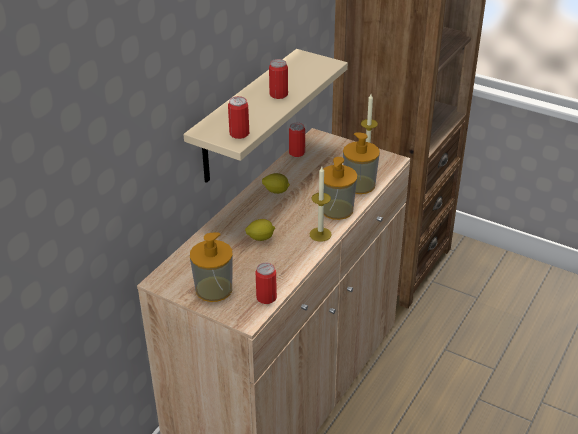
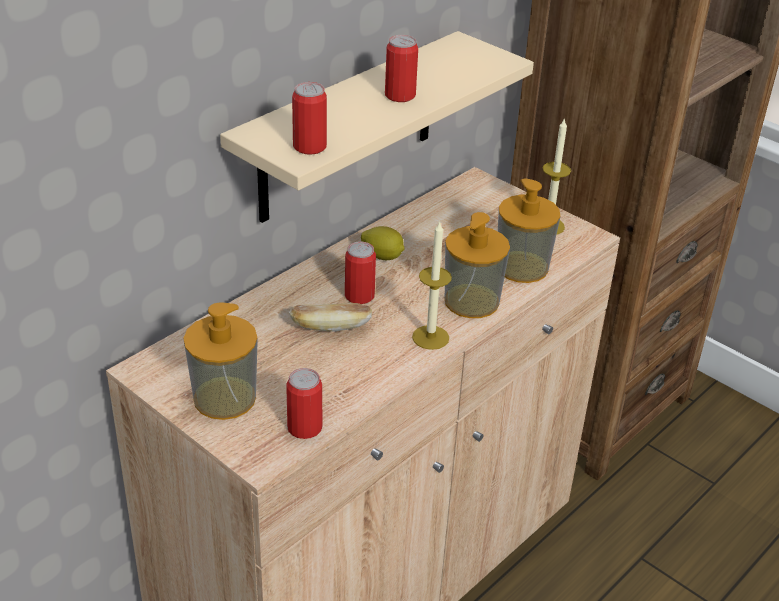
camera: 10 degrees right, 0 degrees up
(260, 238) = (330, 327): lemon -> bread
(296, 153) = (437, 201): can -> can (359, 296)

